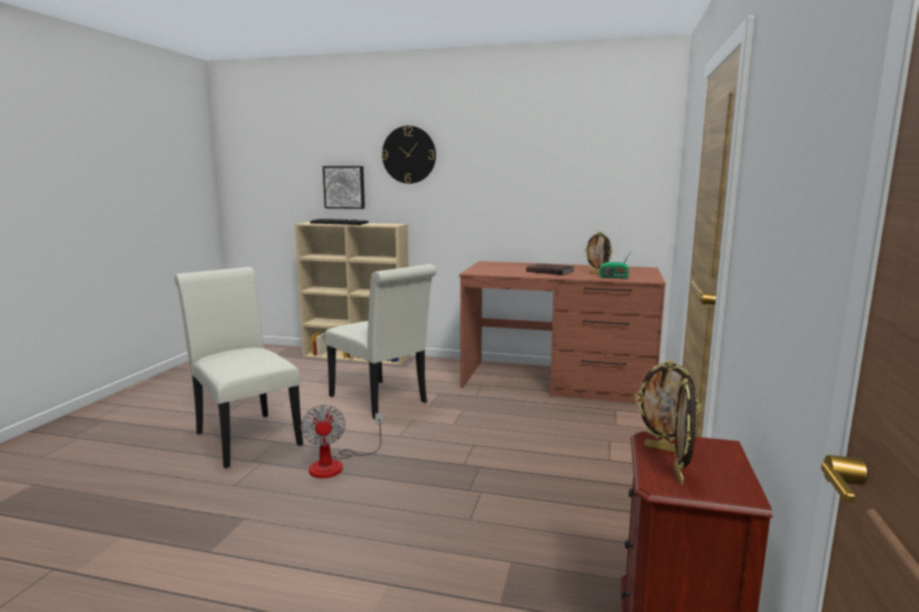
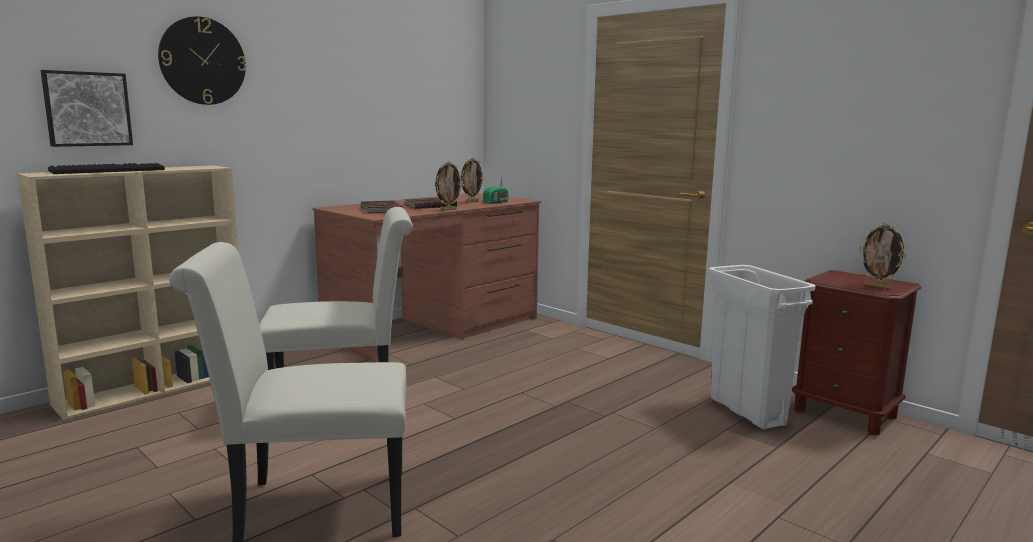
camera: 60 degrees left, 0 degrees up
(336, 464) = (481, 463): fan -> none
(502, 268) = (380, 210): none -> brown book
(576, 568) = (747, 412): none -> white trash can
(663, 448) = (837, 281): picture frame -> picture frame (448, 210)

